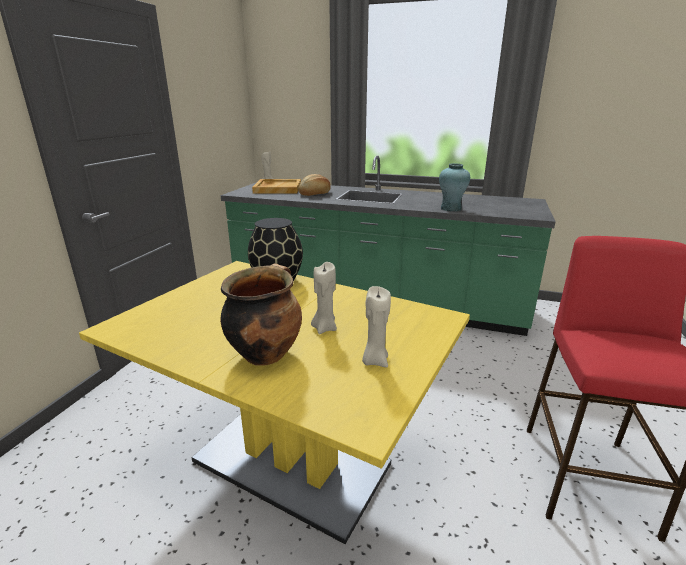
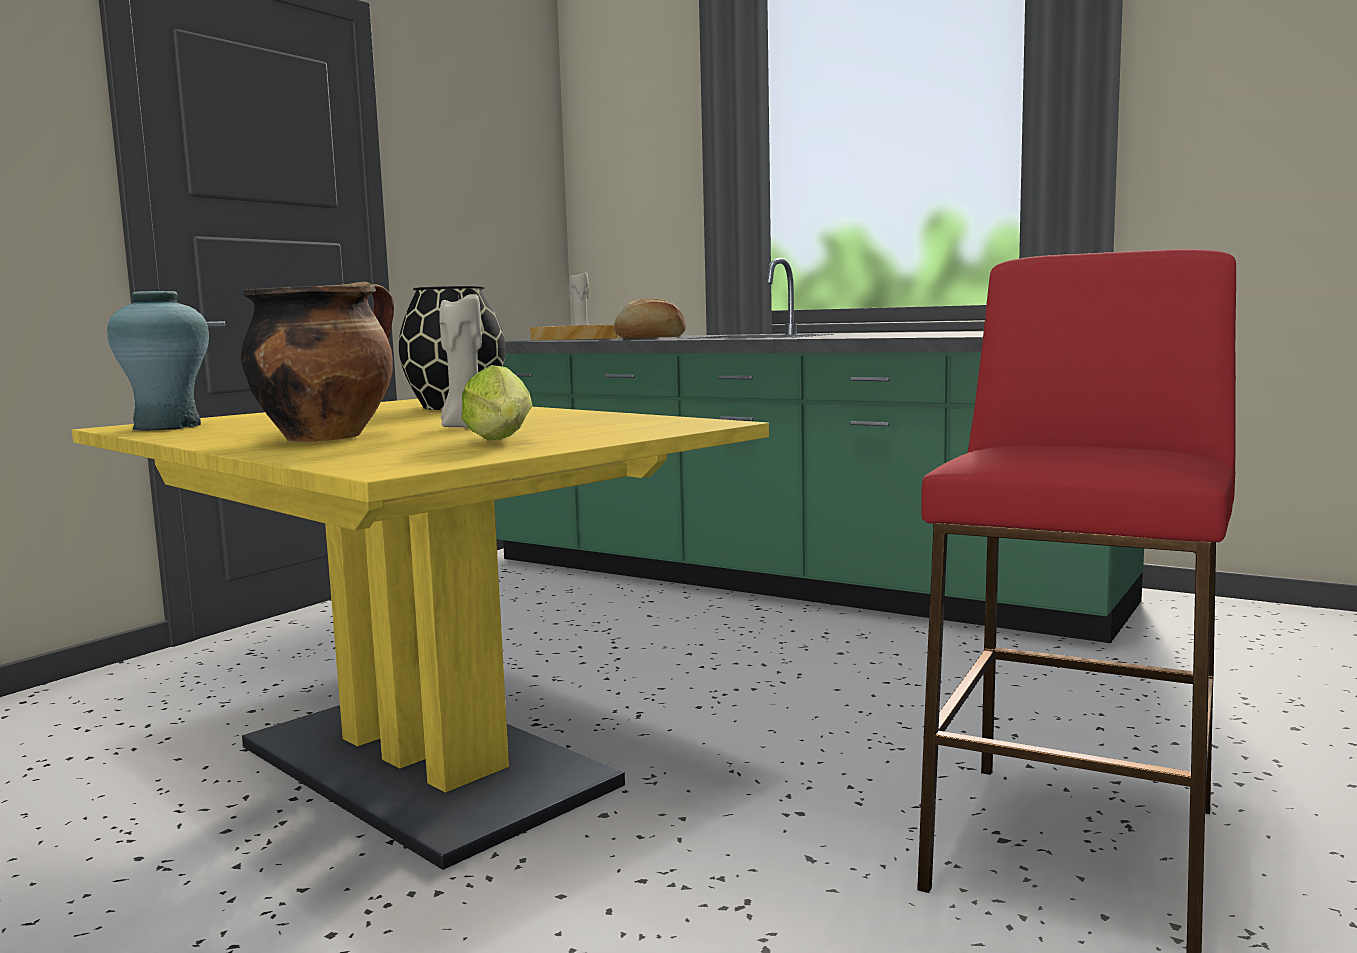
camera: 15 degrees right, 15 degrees down
(374, 361) = (502, 441): beige candle -> lettuce
(450, 208) = (903, 336): turquoise vase -> turquoise vase (167, 427)

